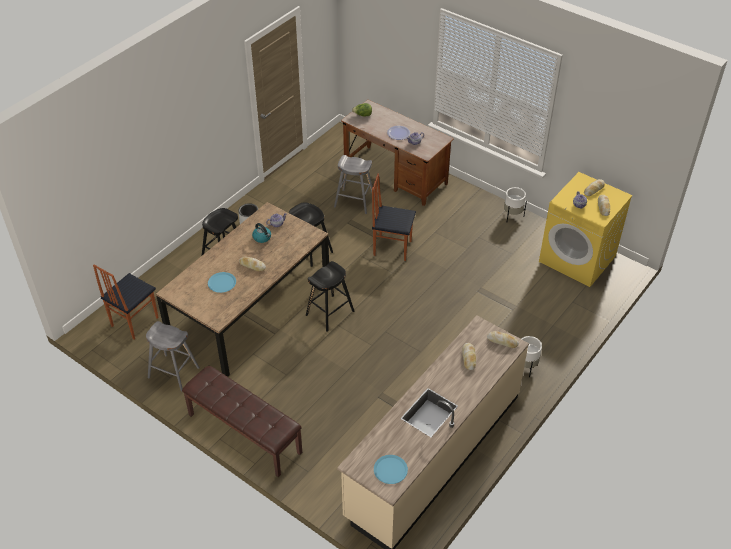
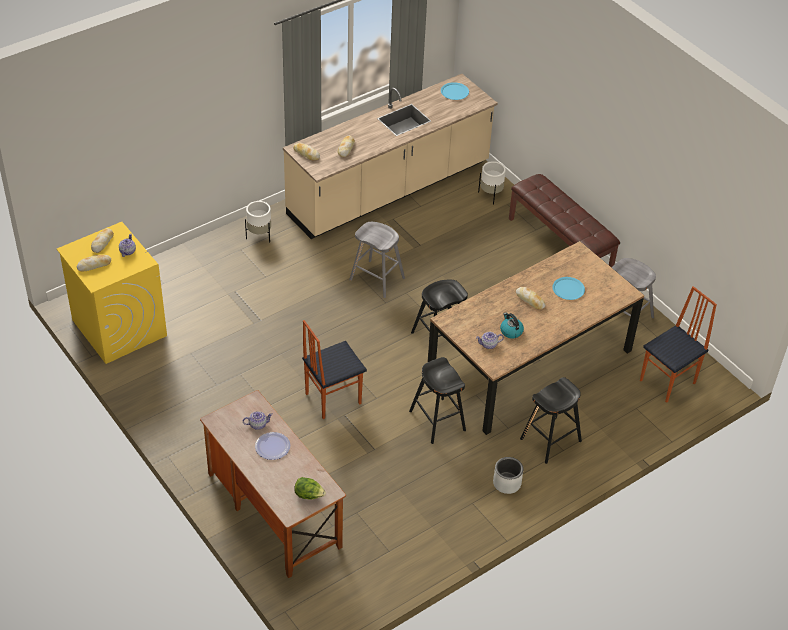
camera: 165 degrees left, 0 degrees up
(354, 201) = (351, 480): grey stool -> grey stool (376, 279)
(392, 247) = (332, 398): chair -> chair turned 120 degrees clockwise
(512, 216) = (154, 402): white planter -> white planter (490, 195)

